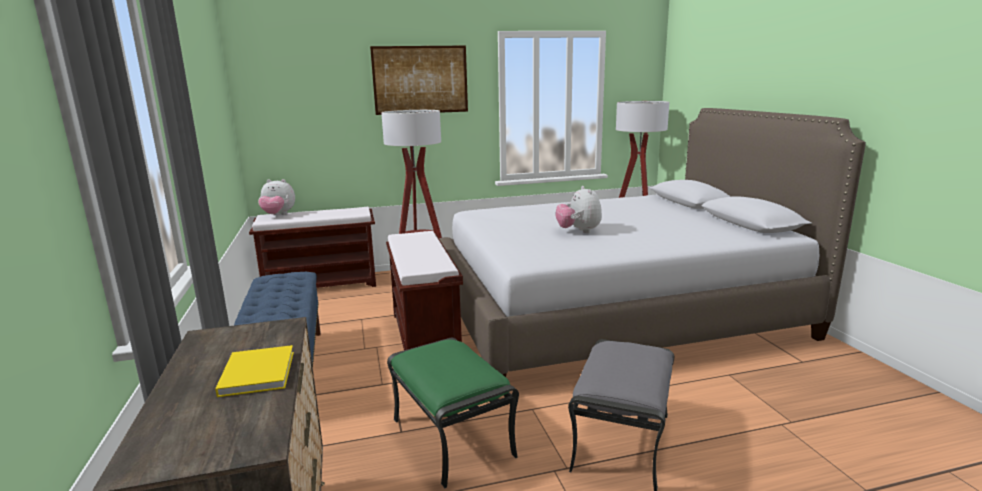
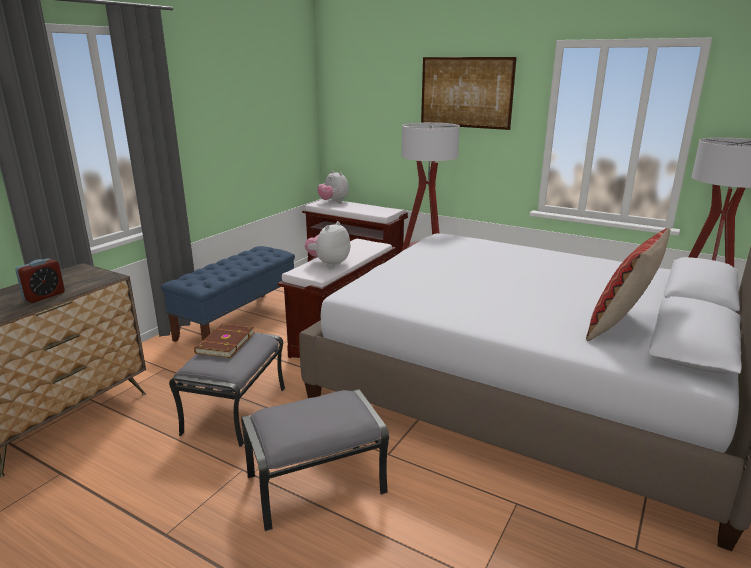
camera: 45 degrees right, 5 degrees up
(258, 372) = (44, 296): yellow book -> alarm clock
(432, 360) = (224, 343): none -> brown book
(450, 437) = (235, 410): green ottoman -> grey ottoman
(578, 231) = (471, 283): plush toy -> plush toy (328, 263)
(708, 226) = (619, 327): none -> pillow

